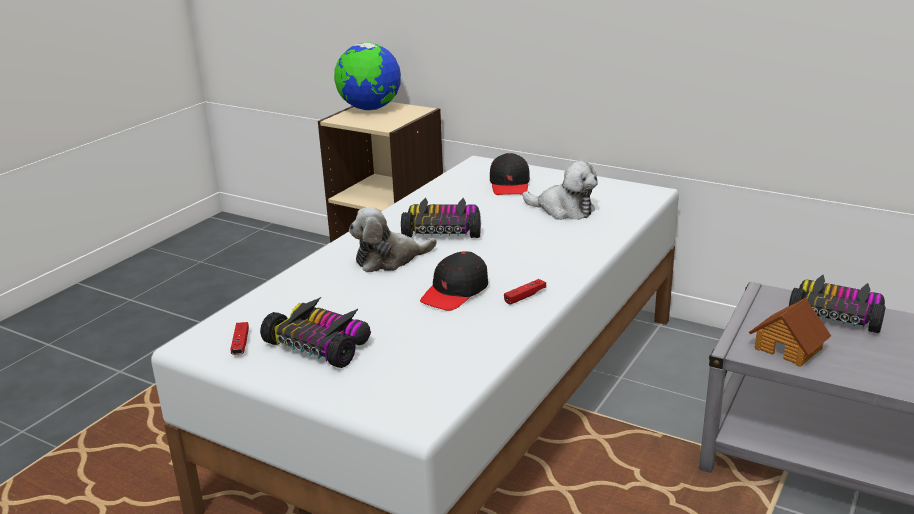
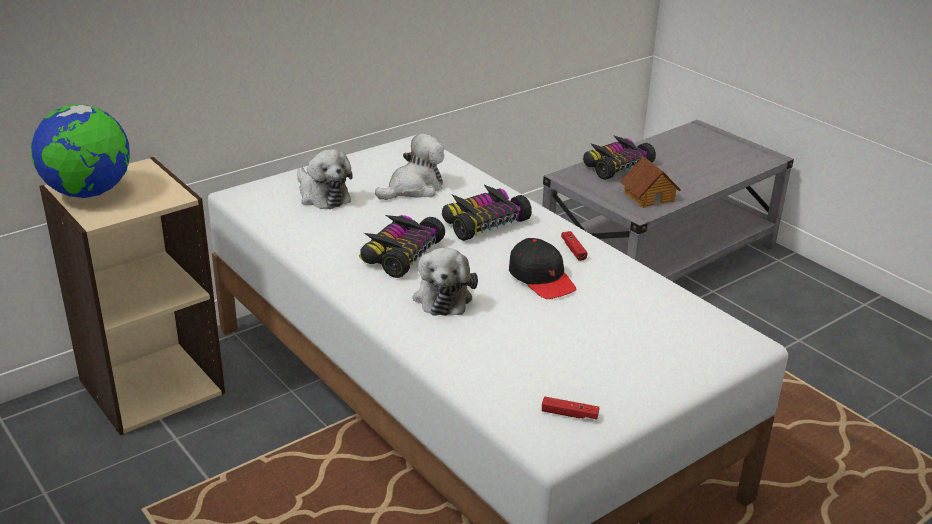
camera: 70 degrees left, 5 degrees up
(320, 344) = (598, 367): toy car -> toy car (483, 223)
(510, 184) = (322, 195): black cap -> plush toy

